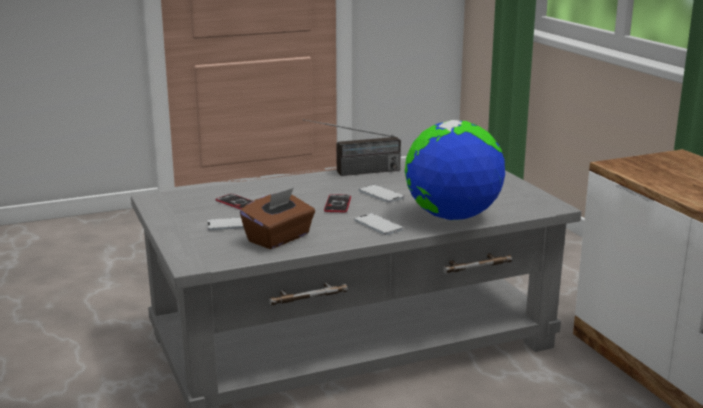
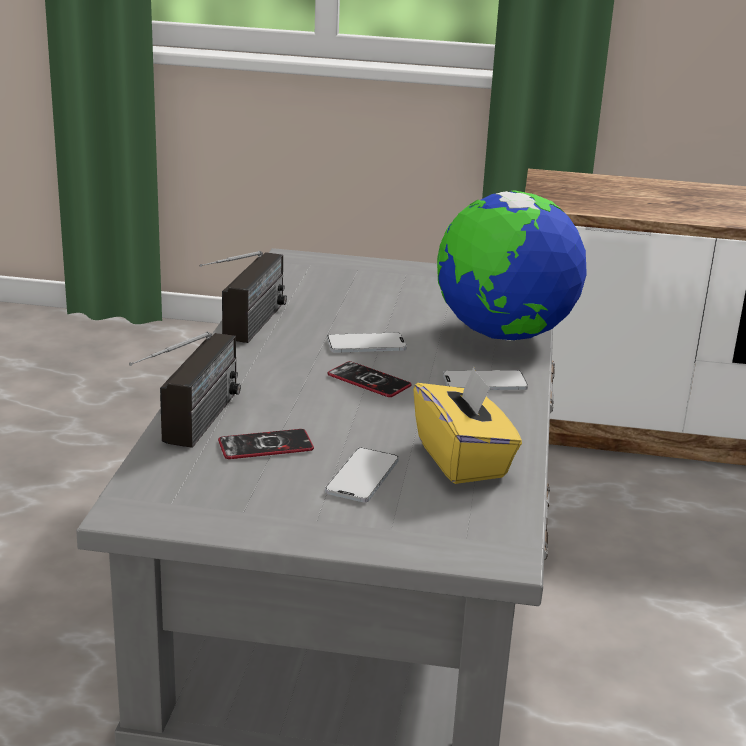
camera: 60 degrees left, 5 degrees up
(232, 190) = (191, 432): none -> radio
(279, 238) = (463, 459): brown tissue box -> yellow tissue box

